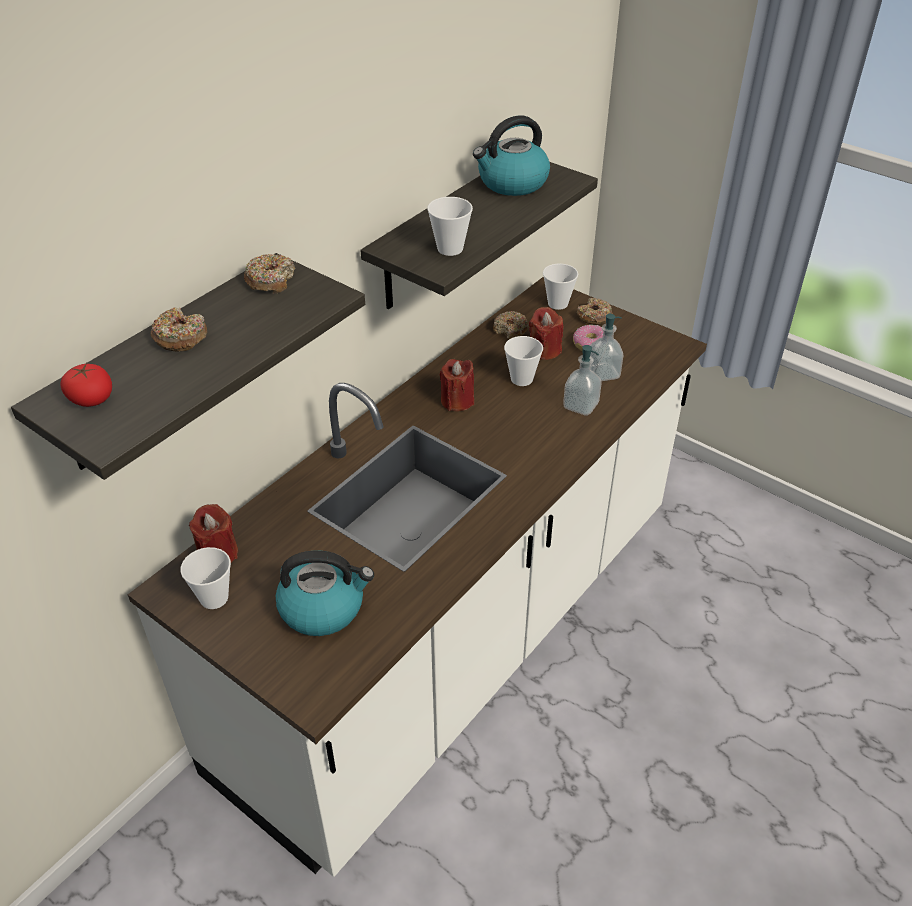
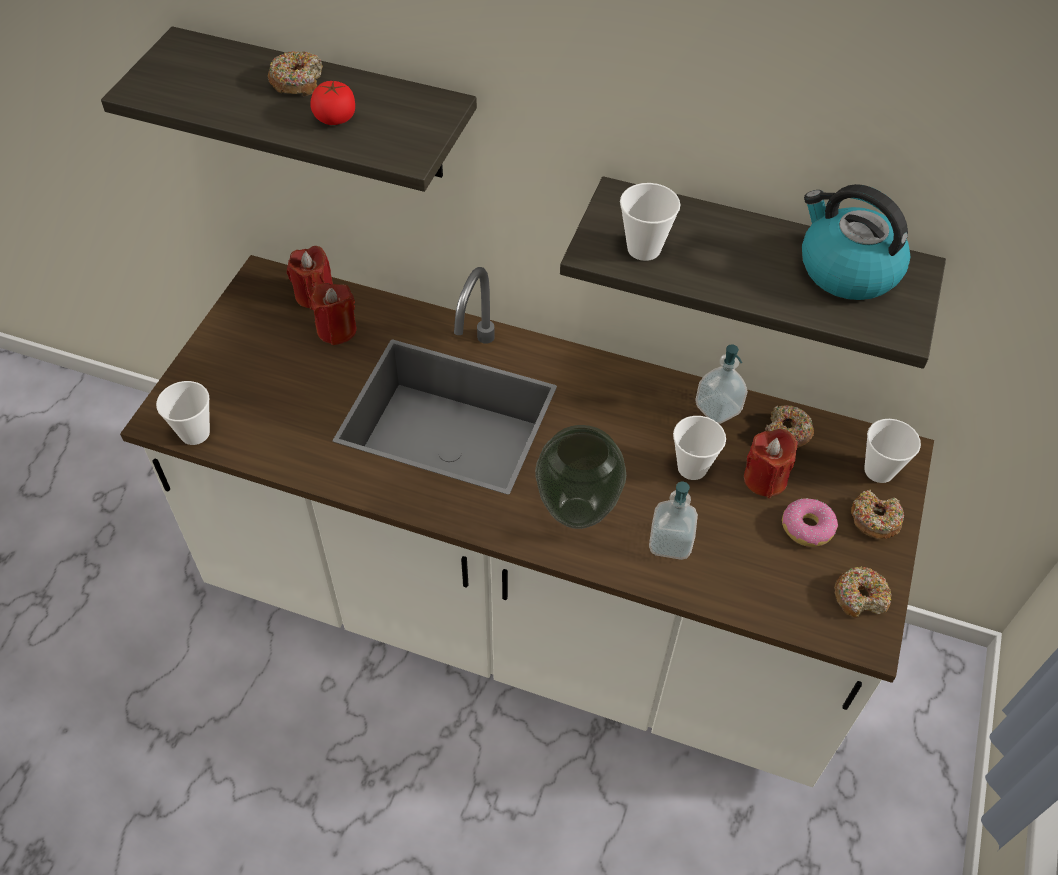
camera: 70 degrees right, 10 degrees up
(91, 398) = (191, 62): tomato -> tomato (335, 117)
(214, 598) = (260, 311): cup -> cup (195, 433)
(270, 281) = (418, 107): donut -> donut (860, 597)
(323, 607) = (268, 392): kettle -> none
(457, 401) = (618, 414): red candle -> red candle (337, 330)
(539, 443) = (578, 513): none -> vase
(603, 373) = (750, 555): soap dispenser -> soap dispenser (717, 409)

